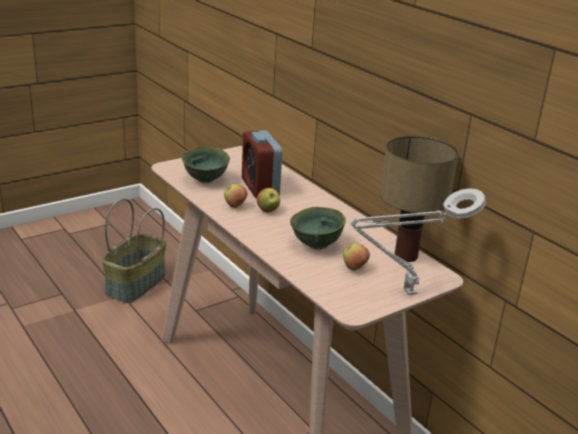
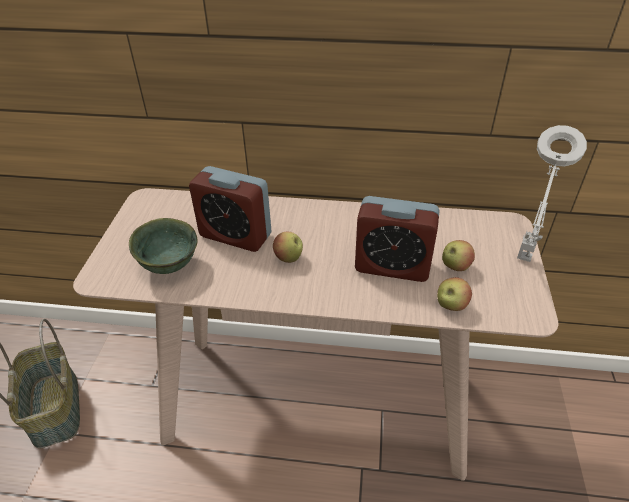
camera: 45 degrees left, 15 degrees up
(235, 206) = (252, 277): apple -> apple (451, 305)
(317, 246) = (392, 266): green bowl -> alarm clock
(405, 255) = (457, 222): table lamp -> none

